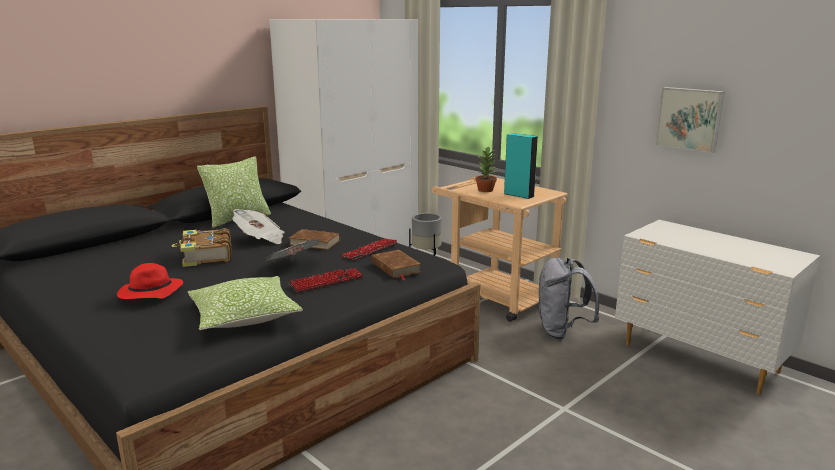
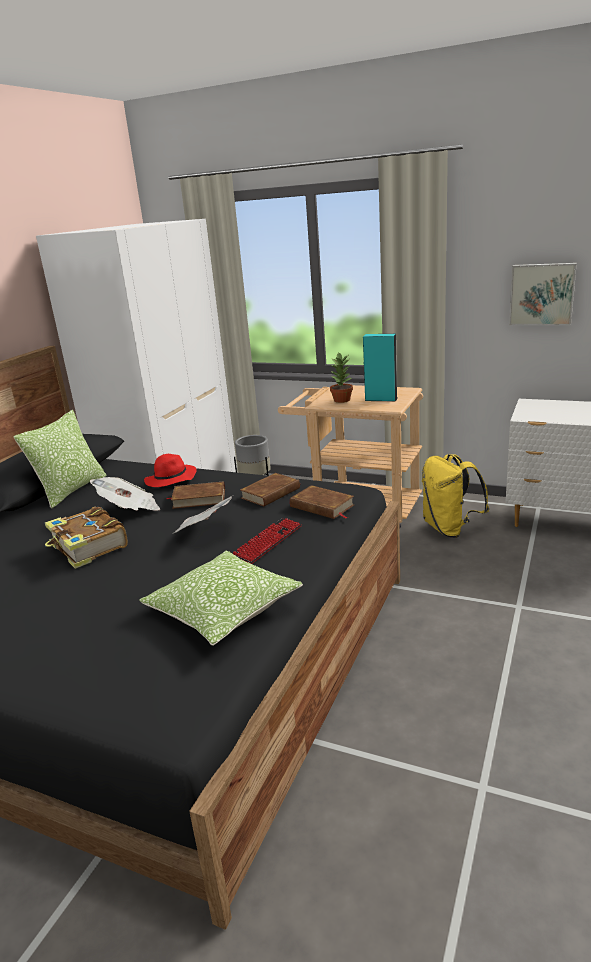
camera: 20 degrees left, 5 degrees up
(150, 293) = (74, 614): red hat -> red hat (171, 480)
(370, 250) = (271, 493): keyboard -> brown book
(562, 331) = (450, 529): grey backpack -> yellow backpack

